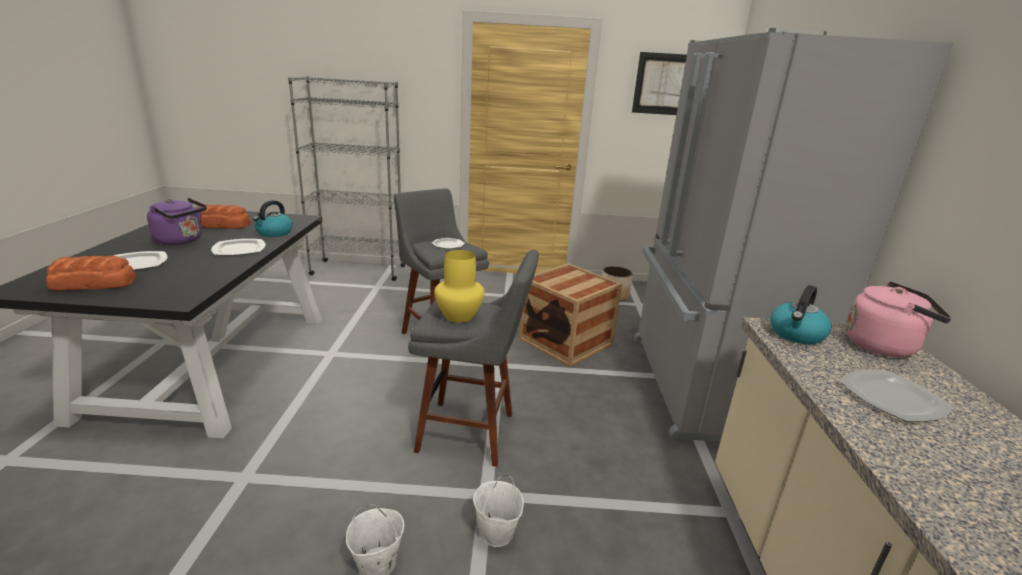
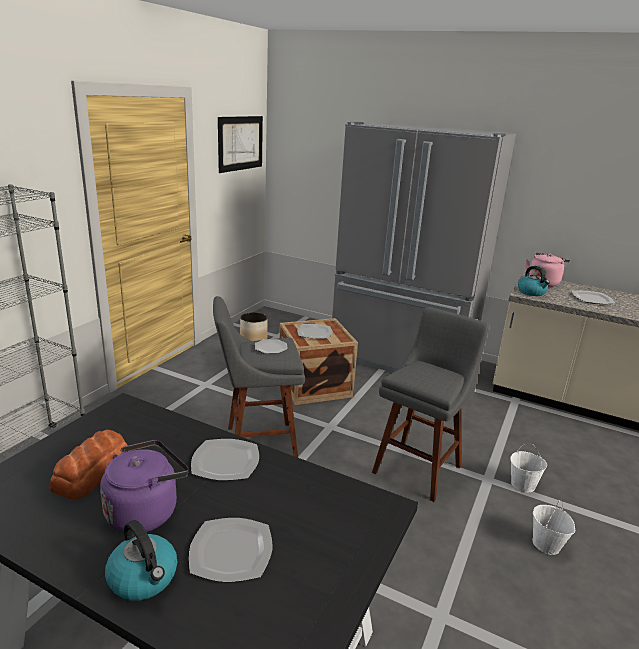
camera: 65 degrees left, 0 degrees up
(94, 283) = (299, 586): bread -> none
(274, 233) = (174, 432): kettle -> kettle (144, 578)
(458, 316) = (437, 377): yellow vase -> none
(570, 280) = (314, 333): none -> plate

